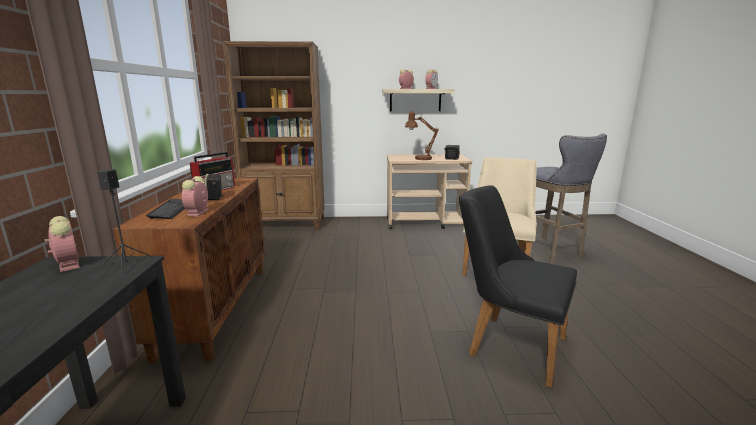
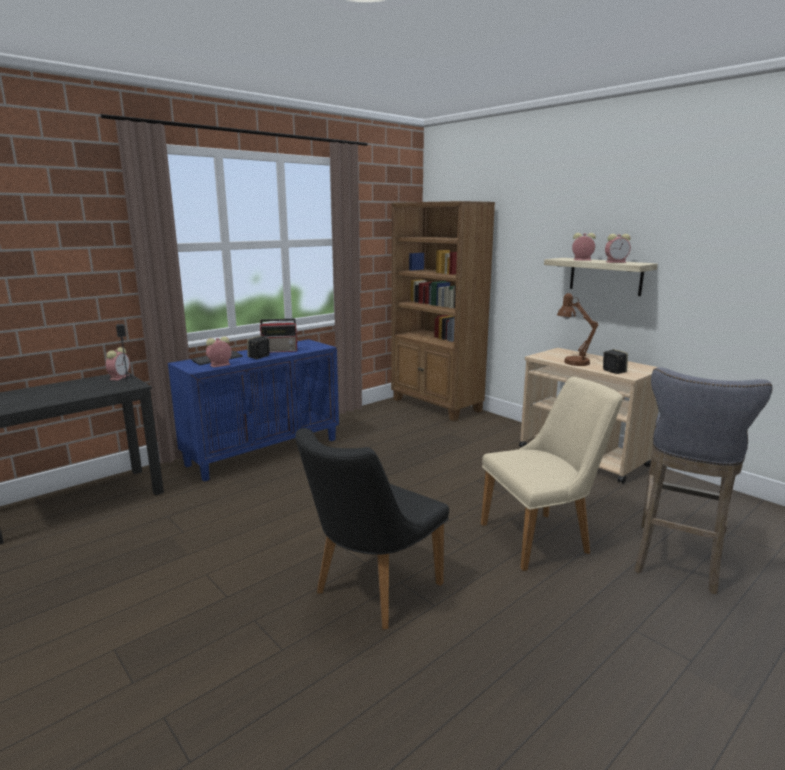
camera: 50 degrees right, 0 degrees up
(216, 307) = (264, 451): brown cabinet -> blue cabinet
(507, 343) = (370, 592): black chair -> black chair turned 135 degrees counterclockwise

